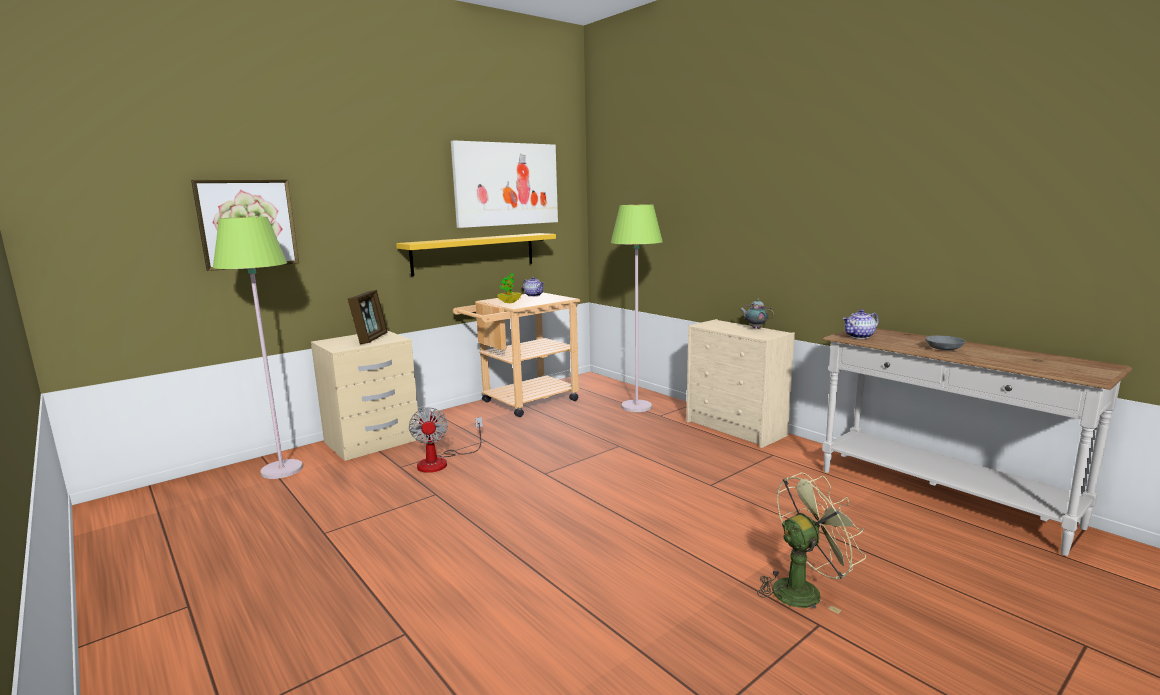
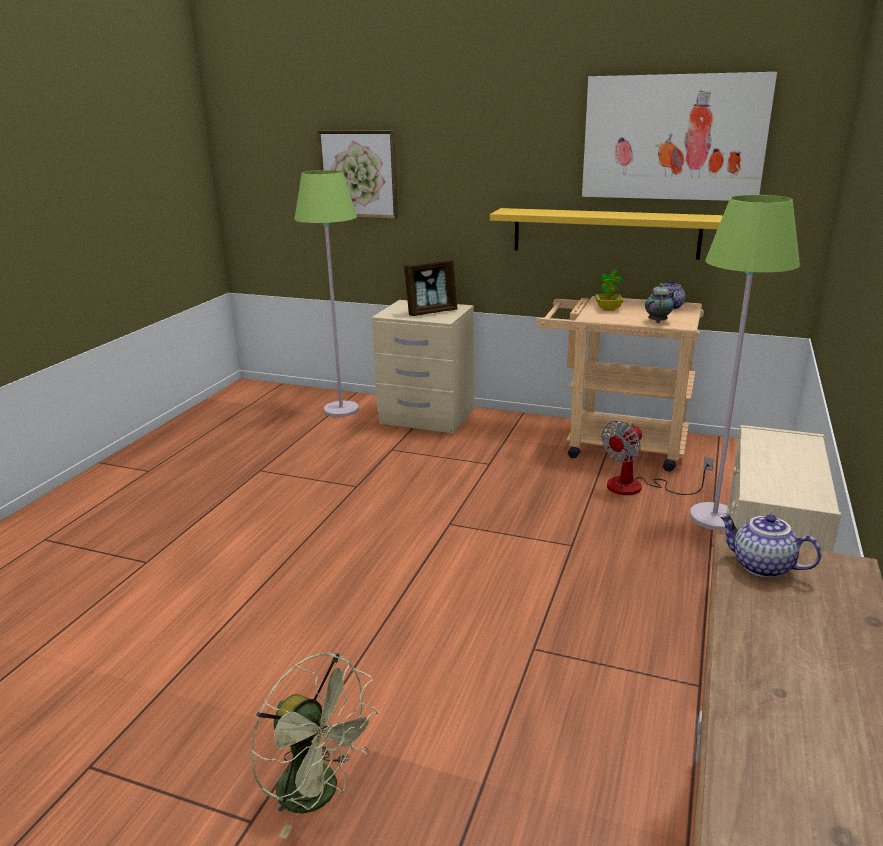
camera: 60 degrees right, 10 degrees up
(441, 462) = (419, 462): fan -> fan (637, 487)
(755, 328) = (813, 475): teapot -> teapot (657, 321)
(943, 348) = (785, 676): grey bowl -> none

